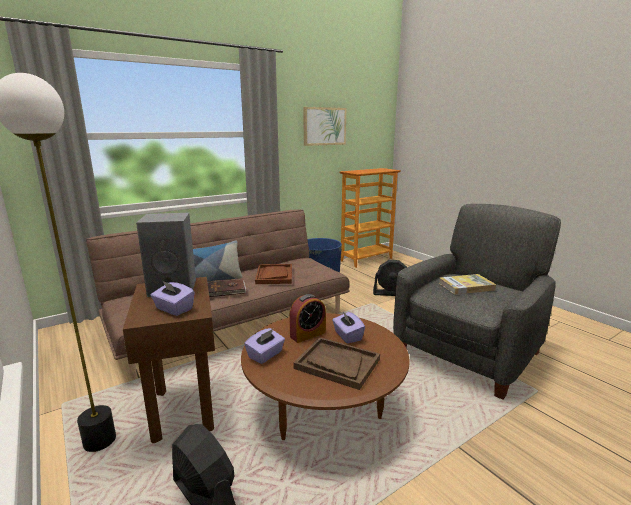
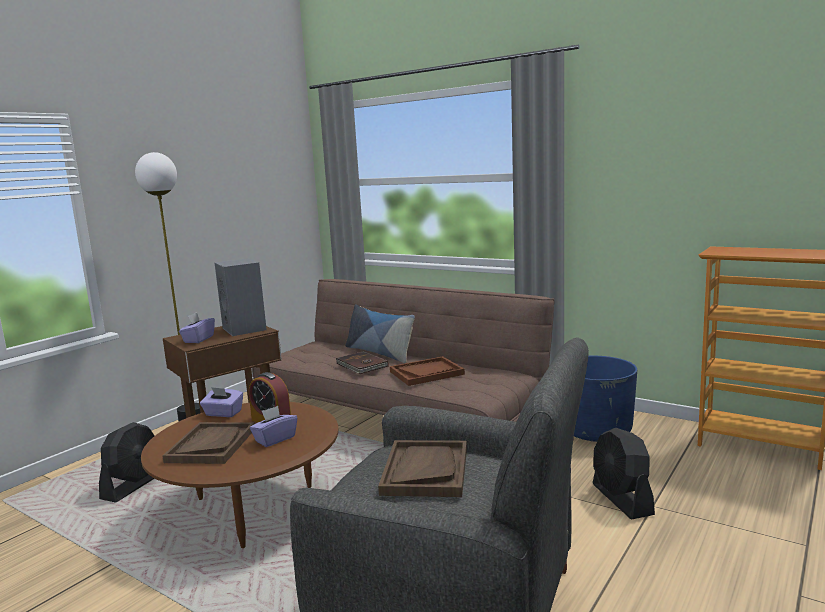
camera: 70 degrees right, 5 degrees down
(324, 126) = (681, 159): picture -> none
(466, 286) = (425, 470): book -> brown tray

